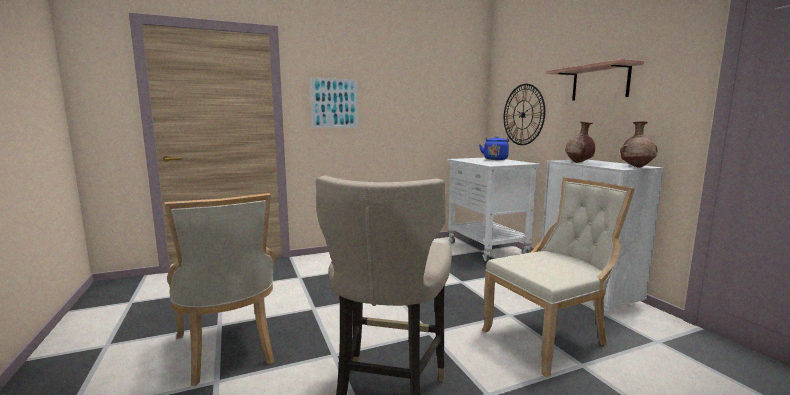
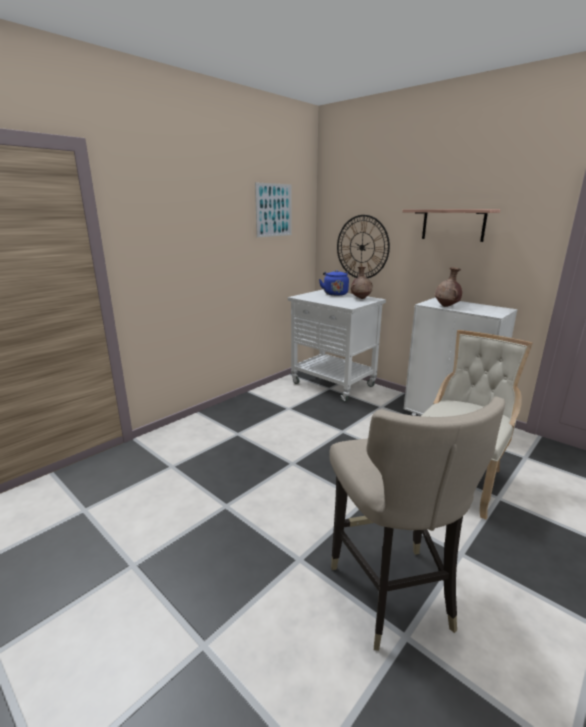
camera: 25 degrees left, 10 degrees up
(228, 350) = (178, 597): beige chair -> none
(334, 103) = (167, 244): picture -> picture (274, 210)
(637, 167) = (501, 311): brown vase -> brown vase (361, 298)

